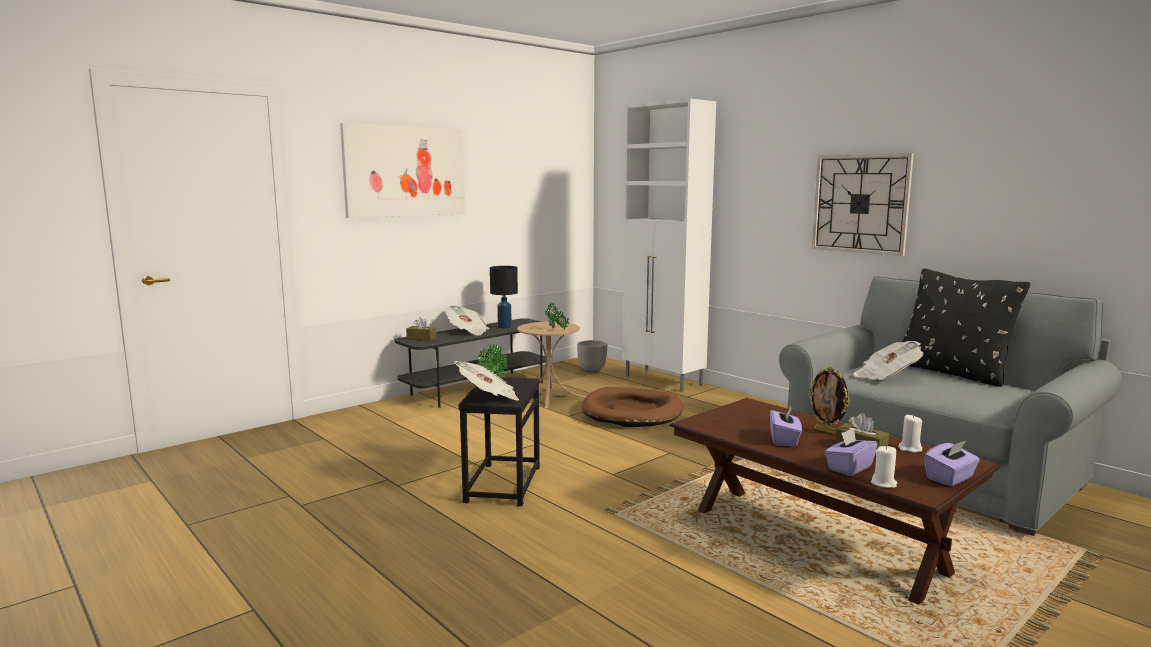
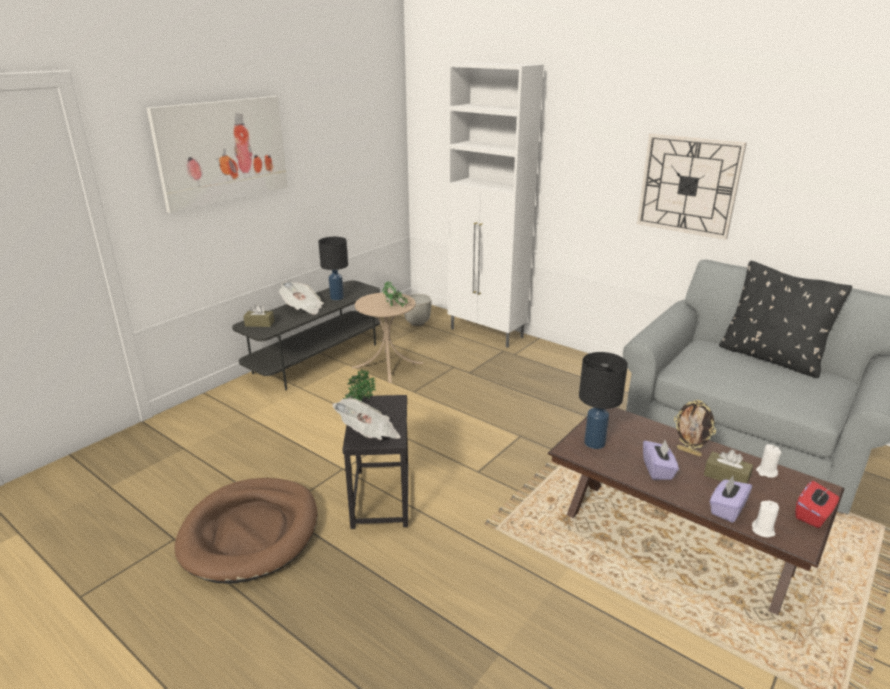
camera: 10 degrees left, 15 degrees up
(632, 412) = (471, 381): brown dog bed -> brown dog bed (251, 532)
(723, 420) = (594, 443): none -> black table lamp
(886, 376) = (719, 369): newspaper -> none
(950, 478) = (813, 515): purple tissue box -> red tissue box

